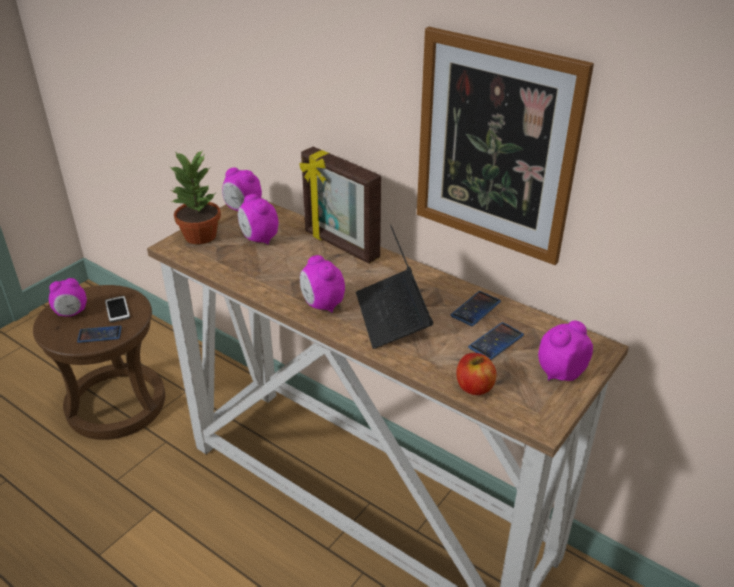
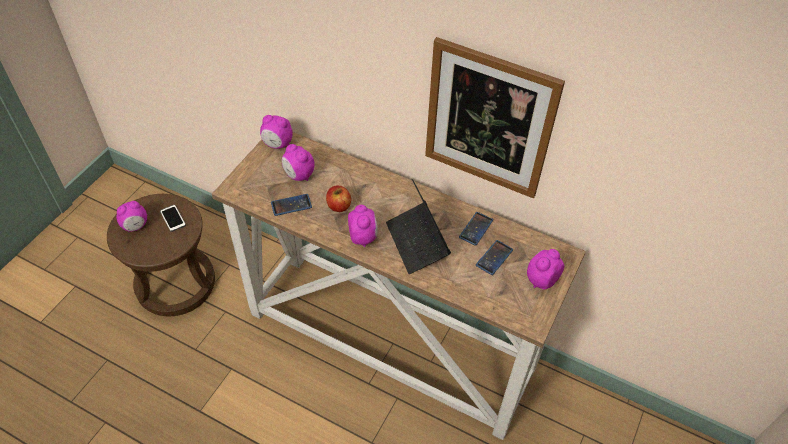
camera: 10 degrees left, 15 degrees up
(99, 335) = (166, 244): phone -> phone (291, 205)
(201, 236) = (251, 177): potted plant -> none
(322, 305) = (363, 237): alarm clock -> alarm clock turned 150 degrees counterclockwise
(340, 245) = (364, 176): picture frame -> none
(474, 387) = (484, 299): apple -> apple (338, 206)

